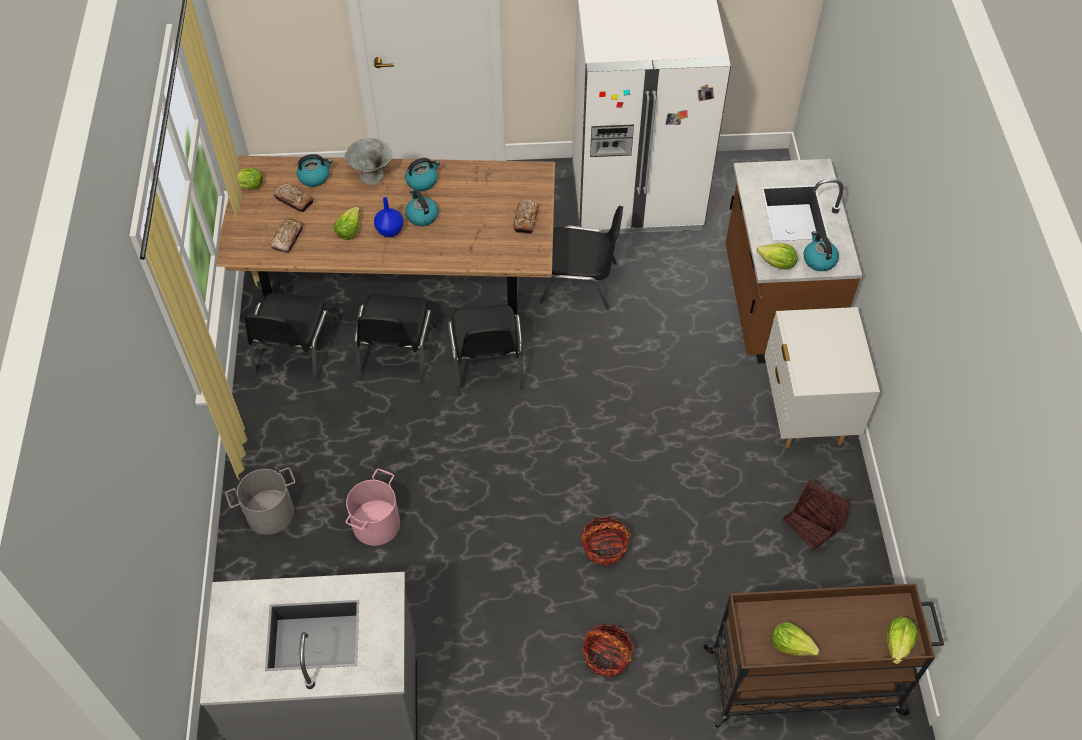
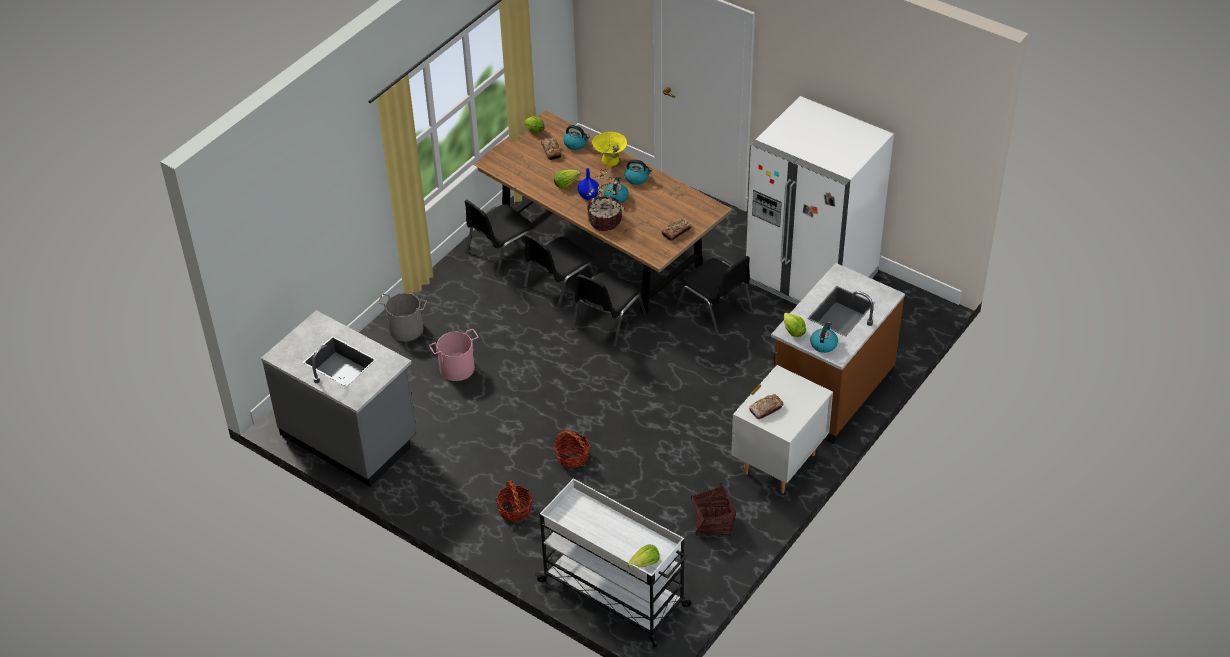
camera: 40 degrees right, 10 degrees down
(288, 238) = (526, 170): bread -> bread (766, 409)
(371, 176) = (610, 160): grey bowl -> yellow bowl
(438, 250) = (606, 221): none -> potted plant
(791, 645) = (584, 526): lettuce -> none
(806, 681) = (615, 594): brown cart -> white cart

